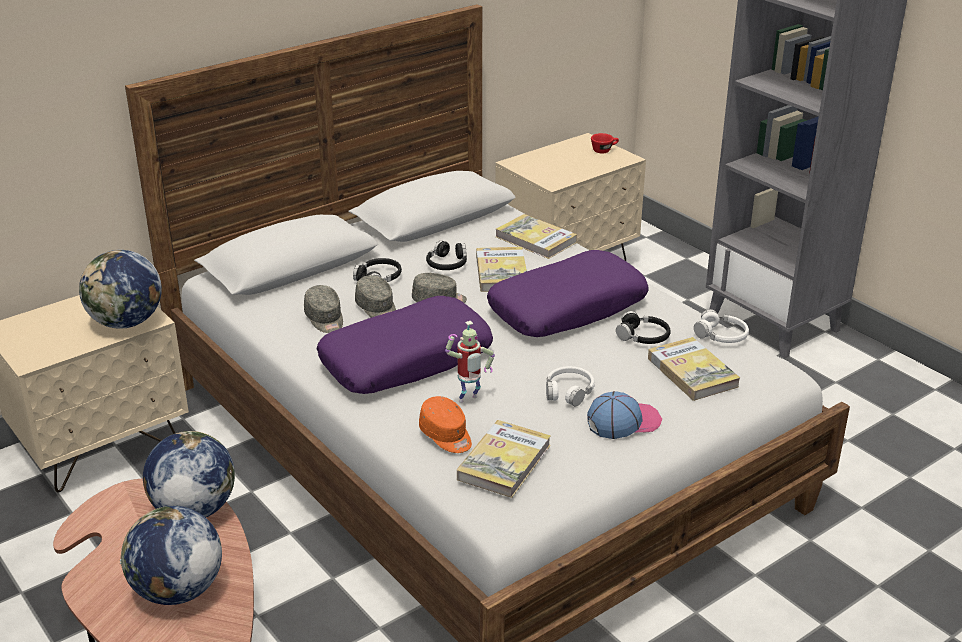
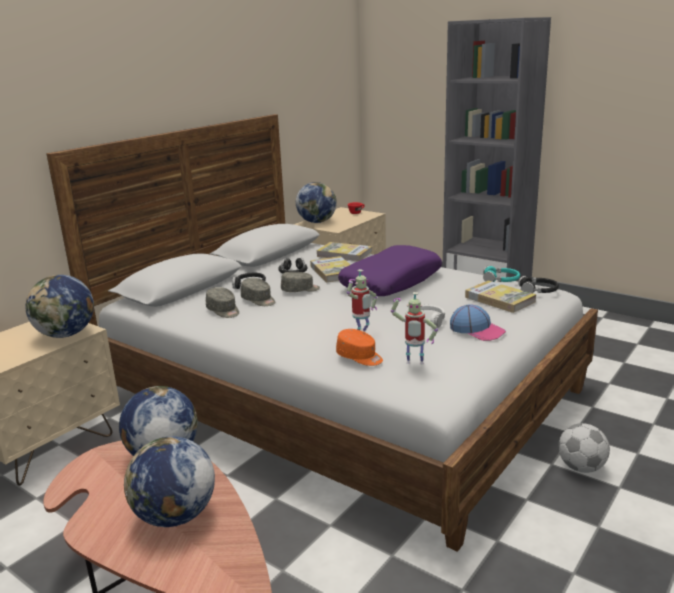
camera: 15 degrees left, 10 degrees down
(406, 359) = (298, 322): purple pillow -> none
(504, 462) = (414, 364): book -> toy robot
(535, 162) = (317, 222): none -> globe
(623, 421) = (477, 330): cap -> cap turned 75 degrees clockwise
(643, 336) = (452, 288): black headphones -> black headphones (538, 291)
(721, 335) = (501, 280): white headphones -> turquoise headphones
(731, 627) = (581, 468): none -> football

